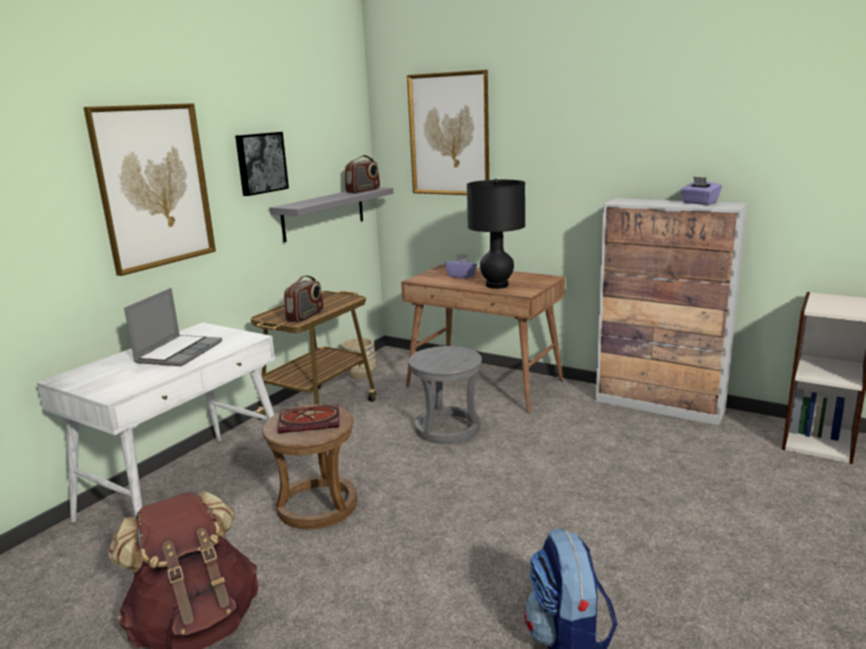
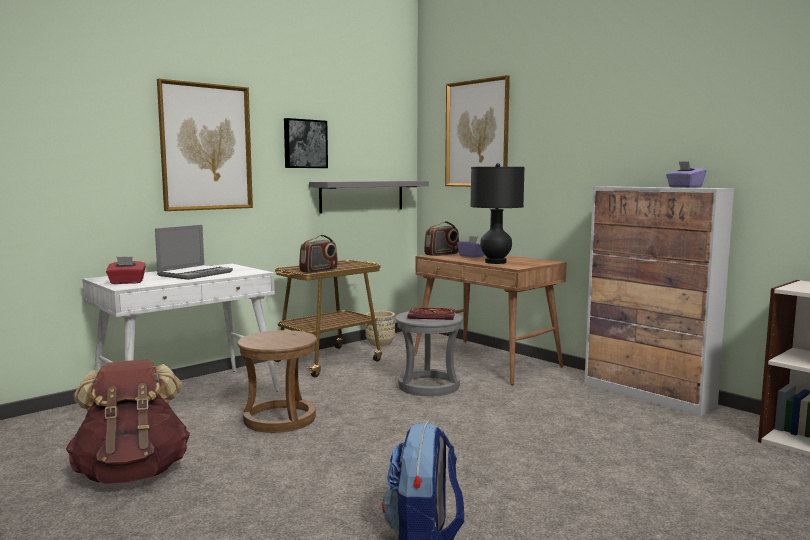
camera: 15 degrees right, 10 degrees down
(107, 384) = (127, 282): none -> red tissue box
(311, 421) = (281, 338): book -> book (433, 316)
(363, 191) = (400, 180): radio -> radio (442, 254)

